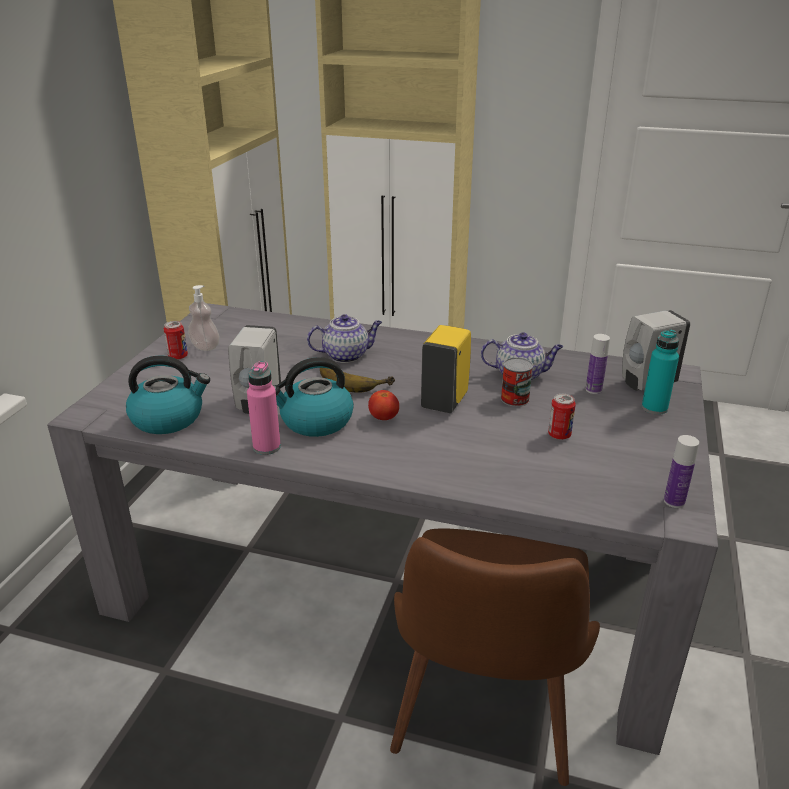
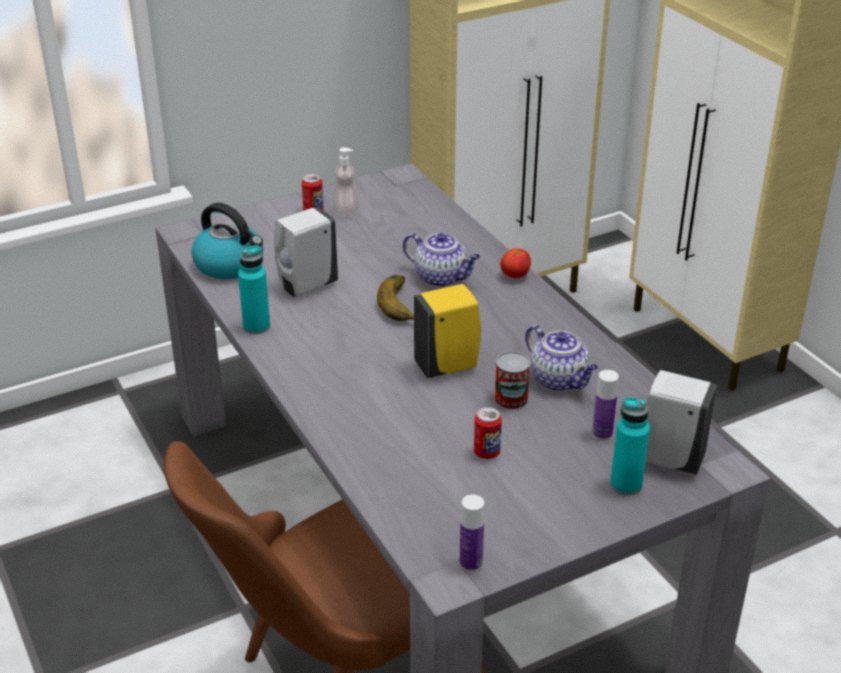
camera: 45 degrees right, 5 degrees up
(267, 447) = (256, 326): pink bottle -> turquoise bottle
(315, 421) = (321, 325): kettle -> none
(383, 418) = (374, 352): tomato -> tomato (515, 276)

